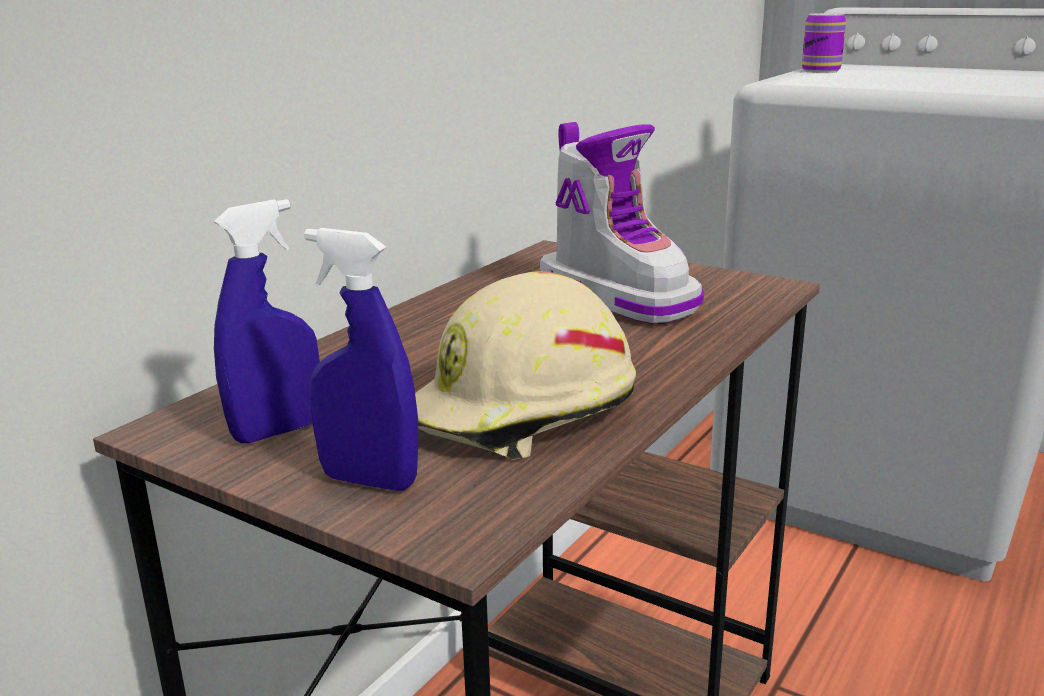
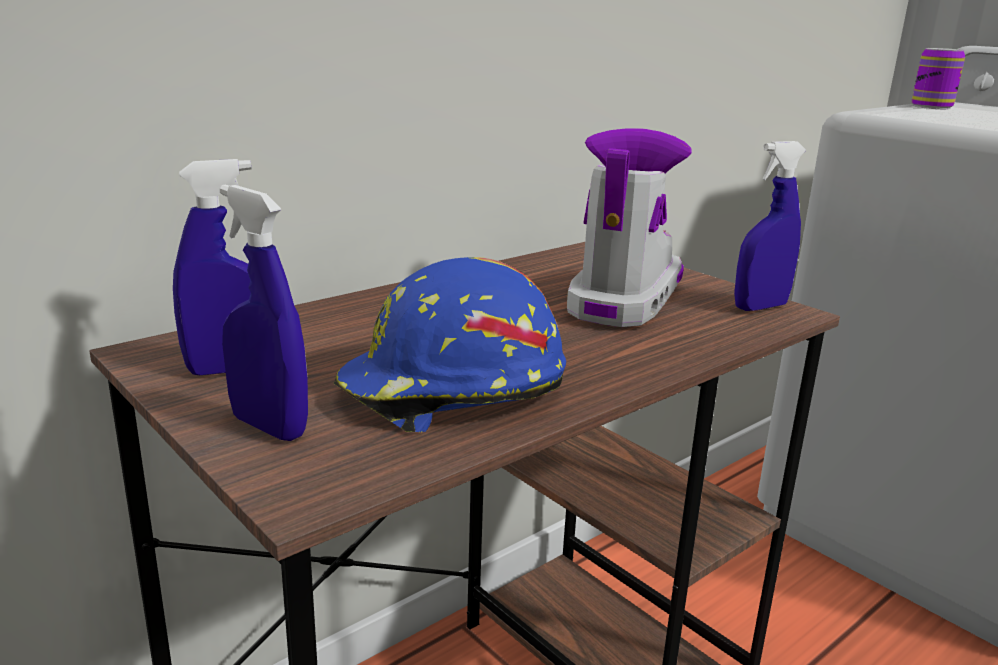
camera: 15 degrees right, 0 degrees up
(524, 412) = (452, 391): beige hard hat -> blue hard hat
(618, 296) = (624, 299): boot -> boot turned 135 degrees counterclockwise
(747, 285) = (760, 307): none -> blue spray bottle

